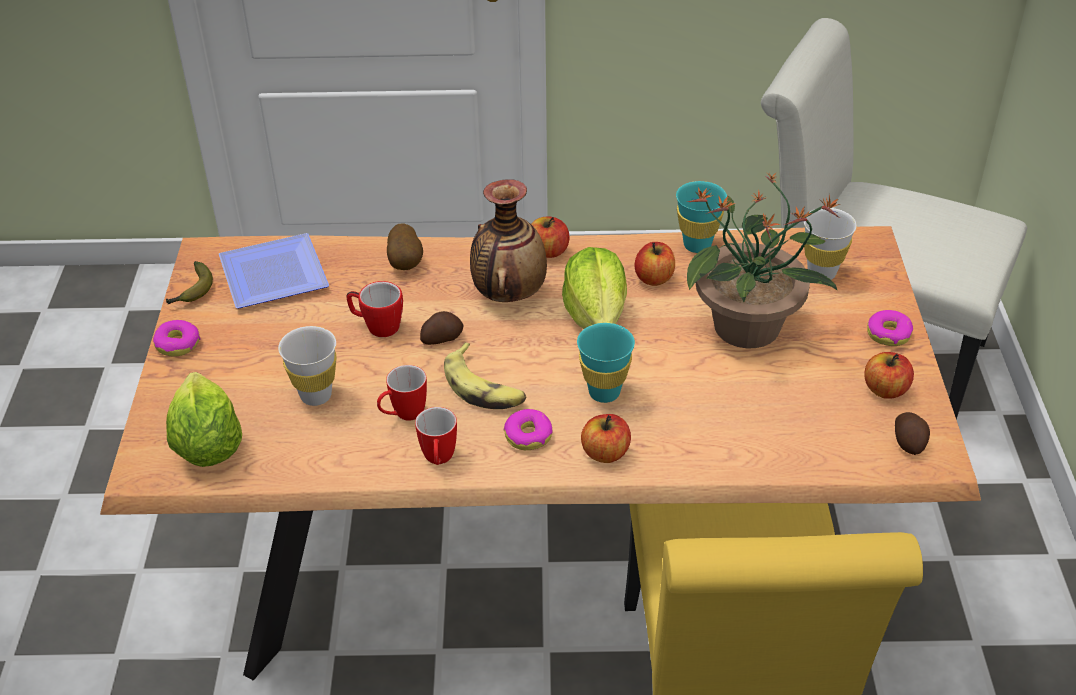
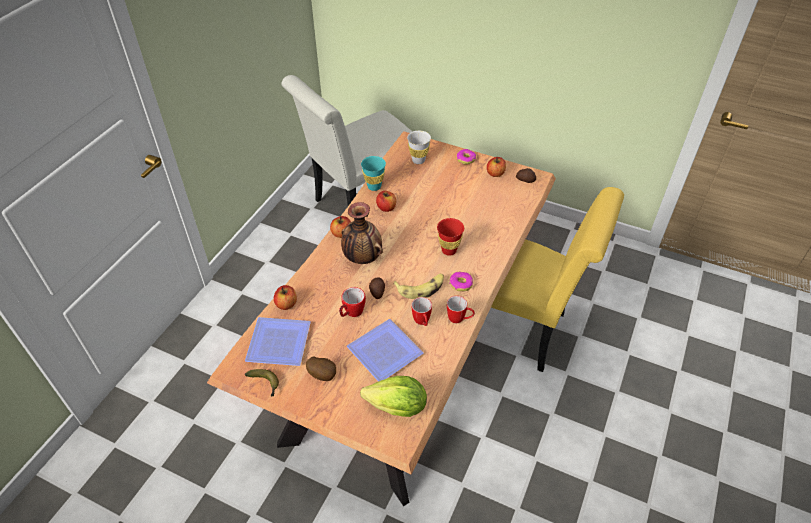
camera: 65 degrees left, 5 degrees up
(178, 344) = (307, 401): donut -> none
(316, 395) = (387, 352): white cup -> plate
(406, 263) = (311, 287): potato -> potato (323, 374)
(596, 315) = (397, 234): lettuce -> none
(604, 392) = (449, 250): turquoise cup -> red cup
(605, 453) = (485, 263): apple -> apple (286, 304)
(749, 327) = (437, 193): potted plant -> none

